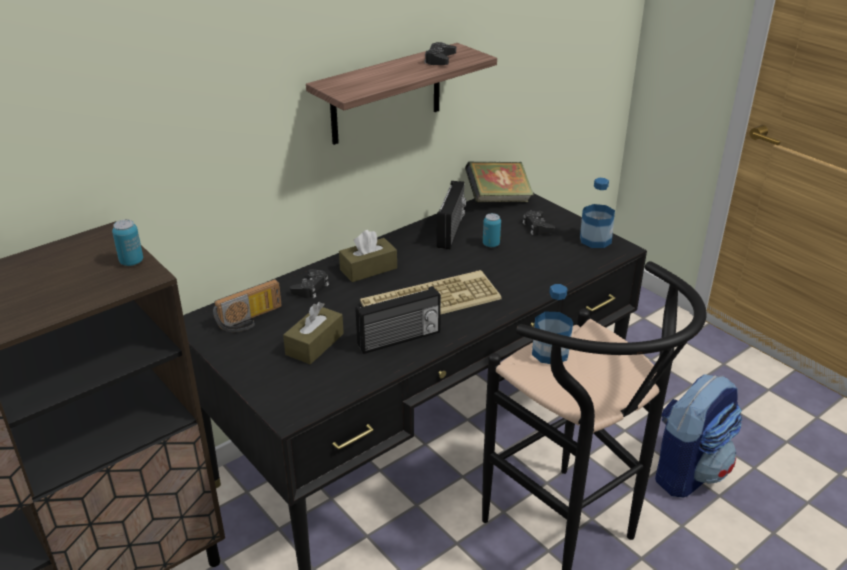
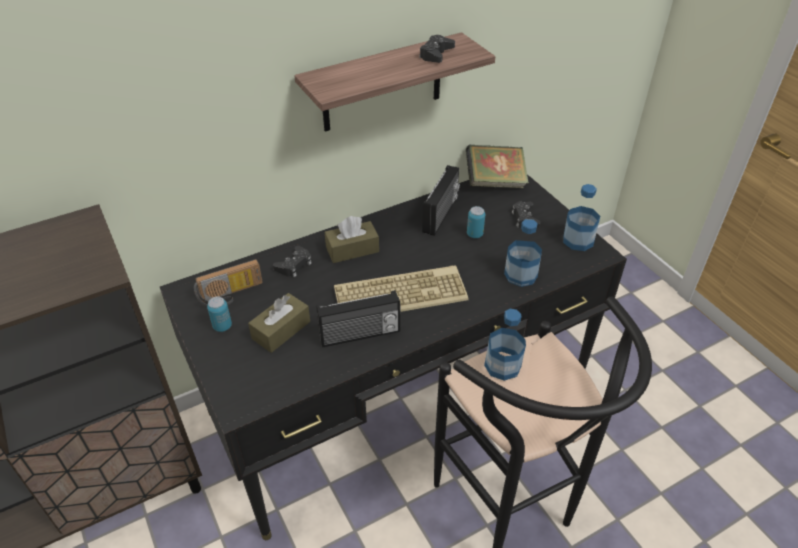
camera: 10 degrees right, 10 degrees up
(131, 262) = (96, 256): can -> can (222, 326)
(547, 273) = (520, 275): none -> bottle
(688, 471) = (636, 462): backpack -> none

